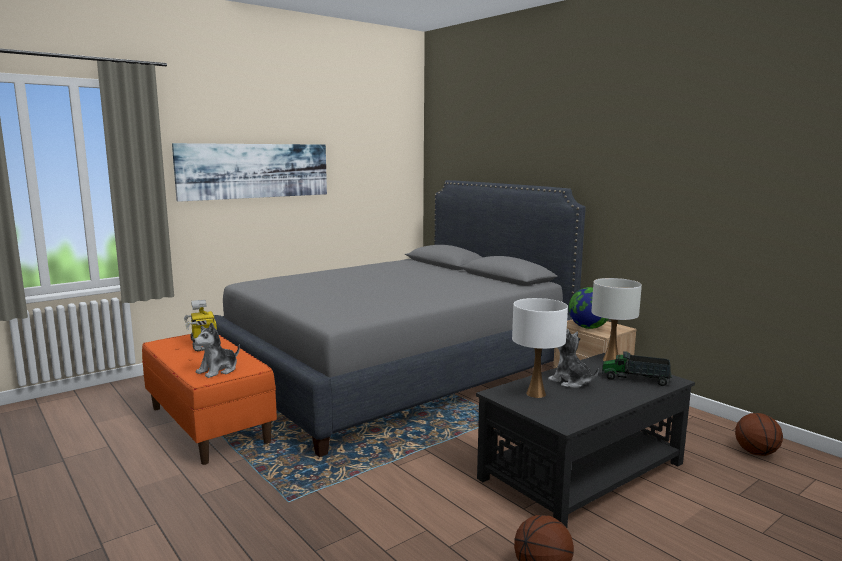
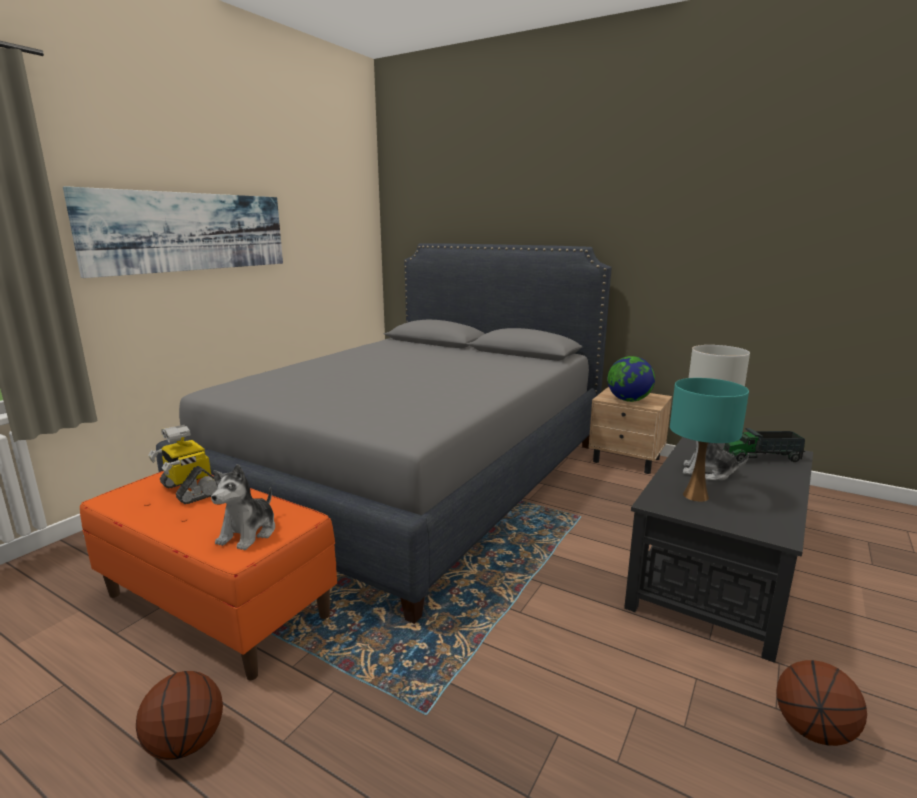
camera: 20 degrees left, 5 degrees up
(536, 393) = (695, 495): white table lamp -> turquoise table lamp
(756, 453) = (835, 511): basketball -> basketball (186, 744)

